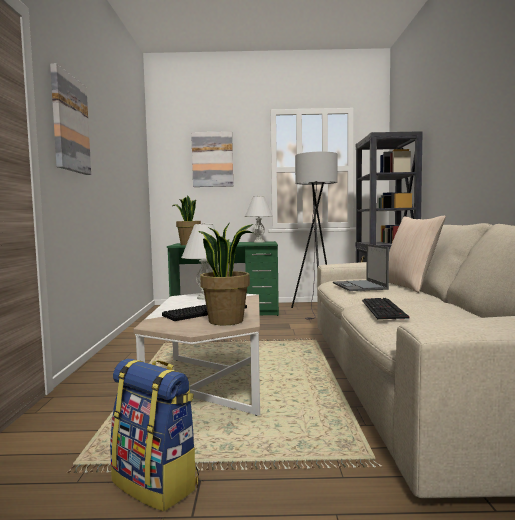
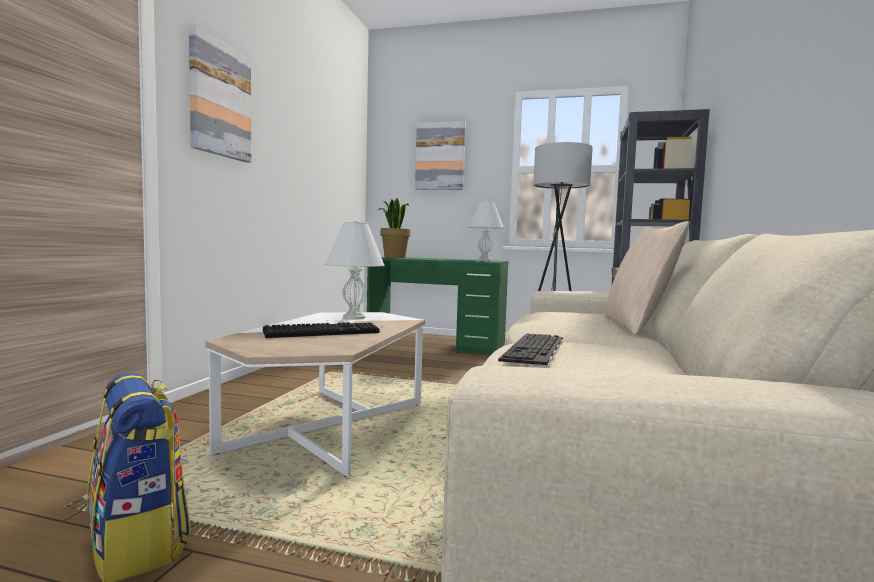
camera: 15 degrees right, 0 degrees up
(226, 321) = (324, 344): potted plant -> none
(359, 286) = (559, 320): laptop -> none

